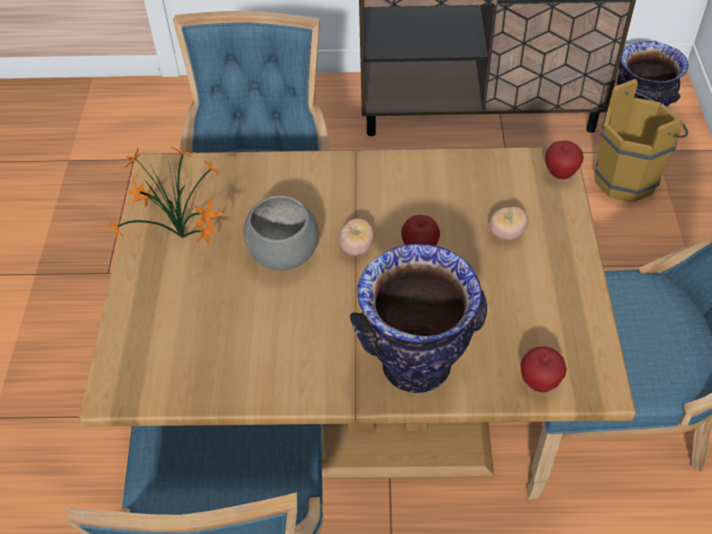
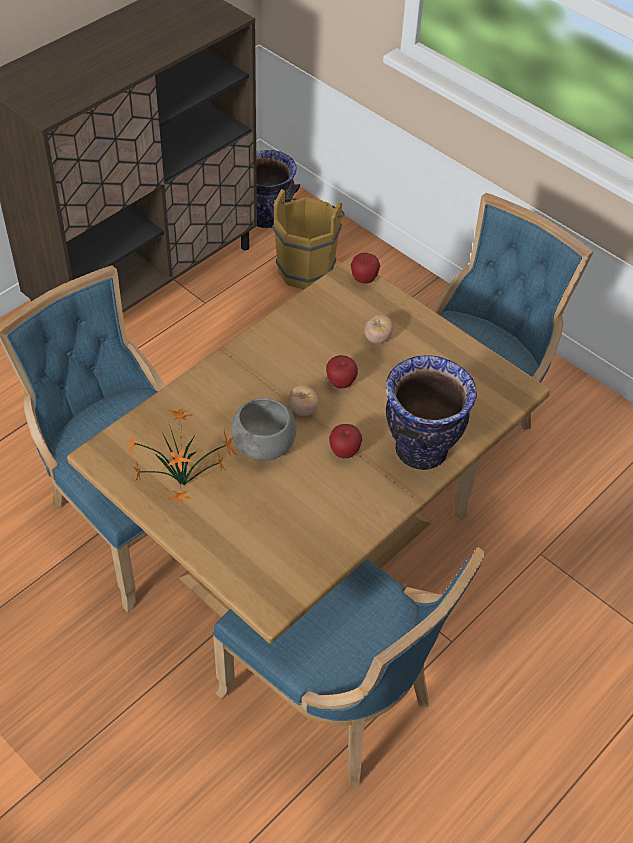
camera: 50 degrees left, 0 degrees up
(539, 382) = (491, 409): apple -> apple (344, 452)

